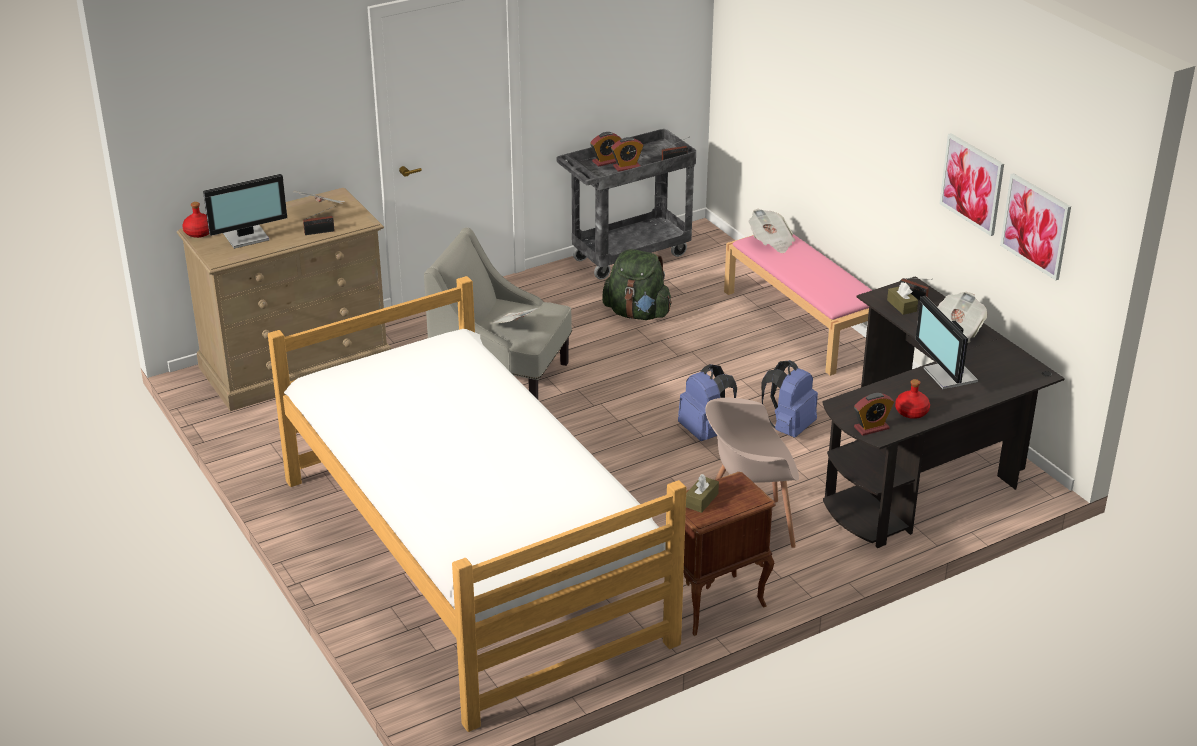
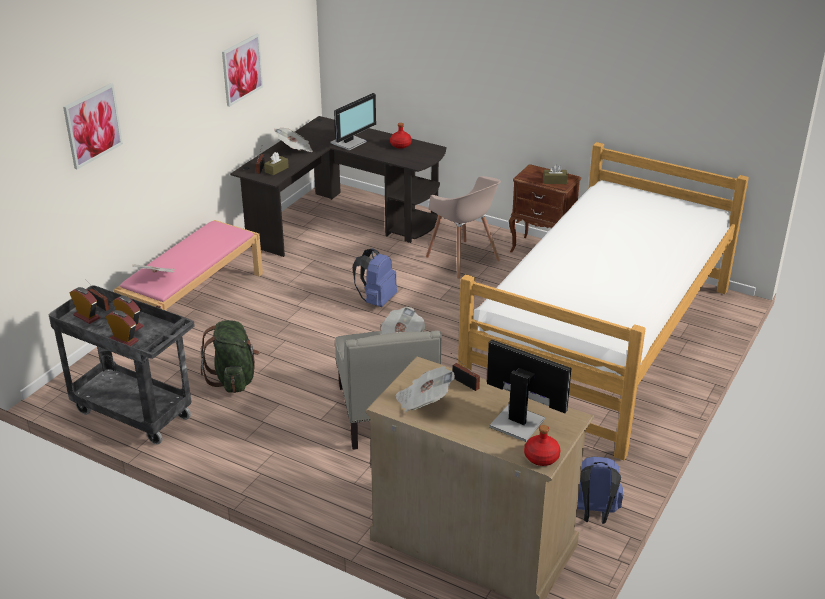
camera: 120 degrees left, 0 degrees up
(788, 428) = (342, 272): blue backpack -> blue backpack (594, 513)
(871, 428) = (430, 152): alarm clock -> alarm clock (87, 316)
(1036, 226) = (281, 50): picture -> picture (92, 125)

